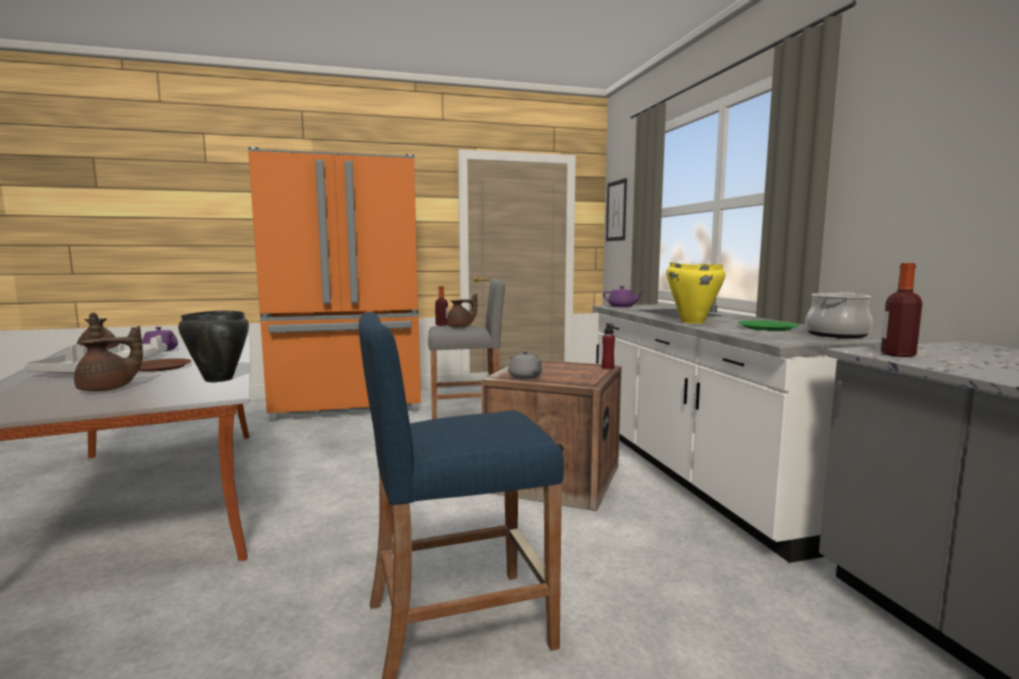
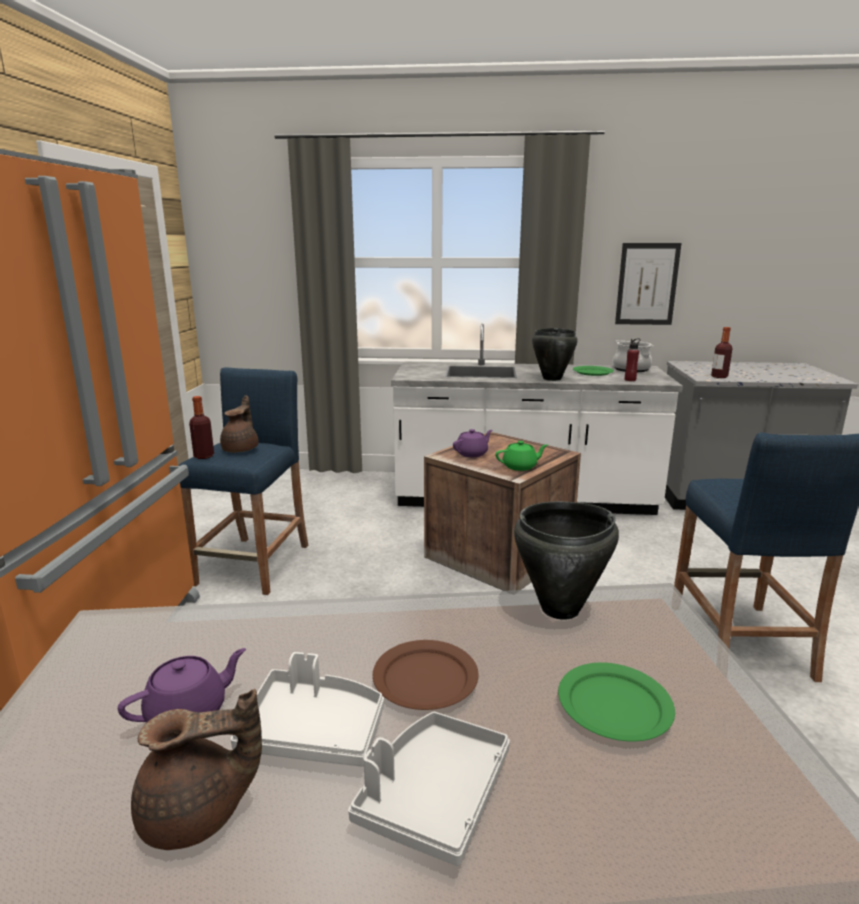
camera: 70 degrees left, 10 degrees up
(108, 389) = (615, 704): brown teapot -> green plate
(467, 414) = (254, 564): grey stool -> blue stool
(525, 377) = (520, 467): grey teapot -> green teapot
(607, 368) = (498, 436): red bottle -> red bottle (630, 380)
(616, 211) = (225, 251): picture -> picture (647, 284)
(622, 306) = (415, 375): purple teapot -> purple teapot (472, 454)
(692, 322) = (551, 378): yellow cooking pot -> black cooking pot

